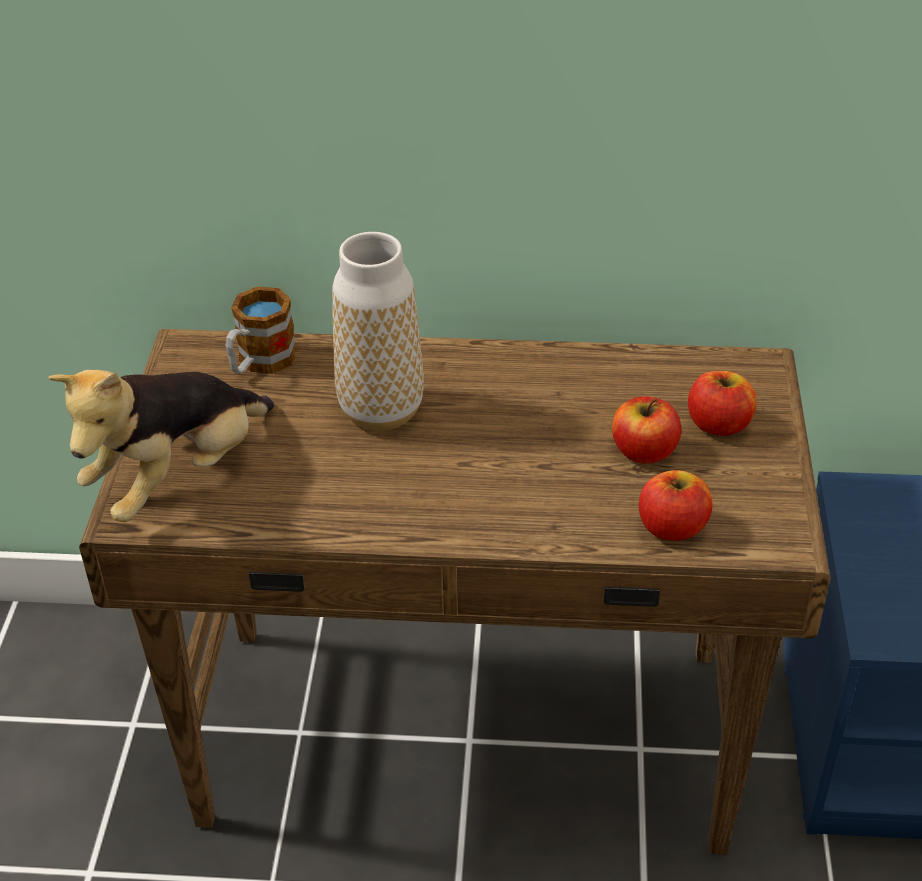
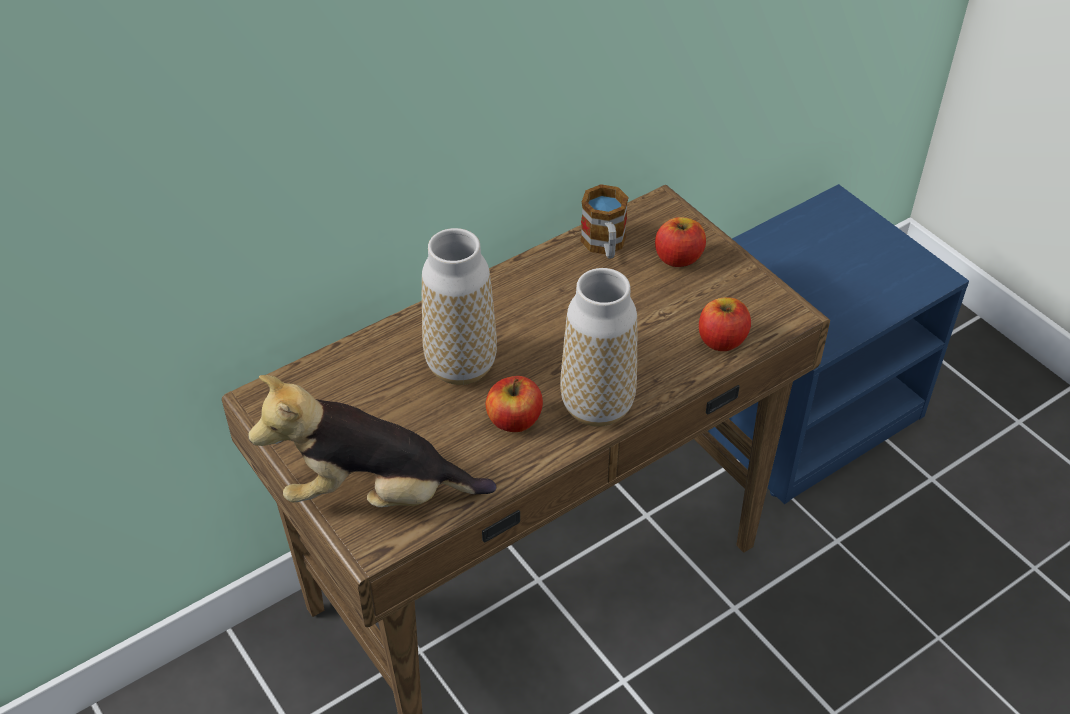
camera: 40 degrees left, 5 degrees up
(179, 477) = (375, 494): plush toy -> plush toy turned 90 degrees clockwise
(260, 363) = (334, 379): mug -> mug (605, 246)
(465, 517) = (597, 406): none -> vase
(644, 451) = (655, 300): apple -> apple (514, 420)

